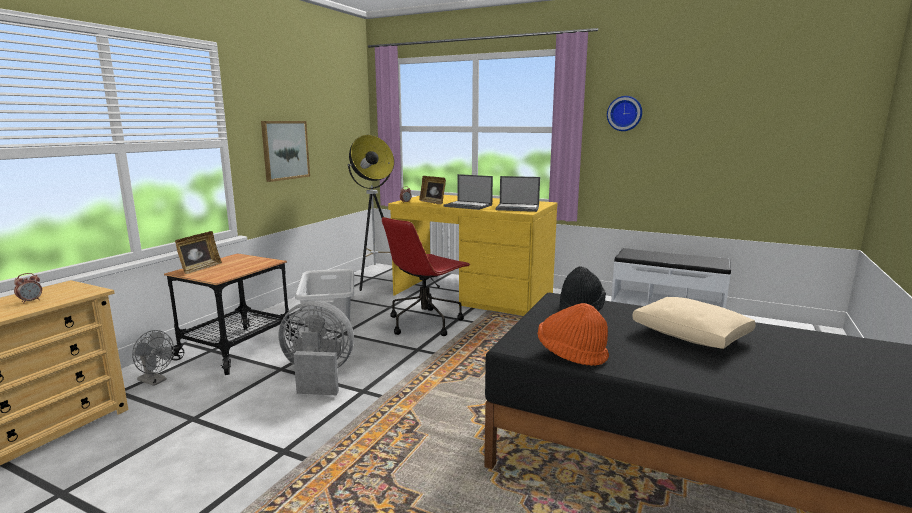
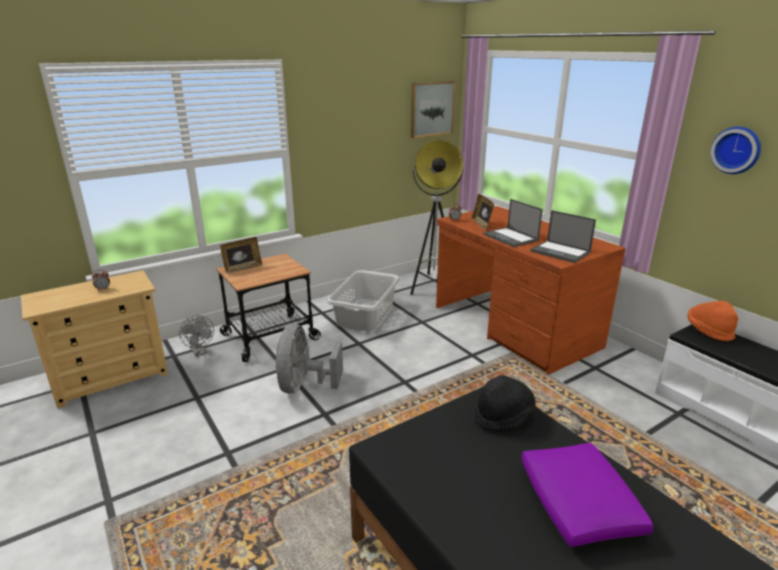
camera: 30 degrees right, 10 degrees up
(285, 150) = (351, 154): picture -> picture (432, 109)
(318, 376) = (304, 386): grey fan -> grey fan turned 120 degrees counterclockwise
(425, 322) = (438, 350): red office chair -> none
(473, 295) = (514, 327): yellow desk -> brown desk
(571, 354) = (415, 481): orange hat -> orange hat (708, 331)
(691, 335) = (579, 504): beige pillow -> purple pillow

